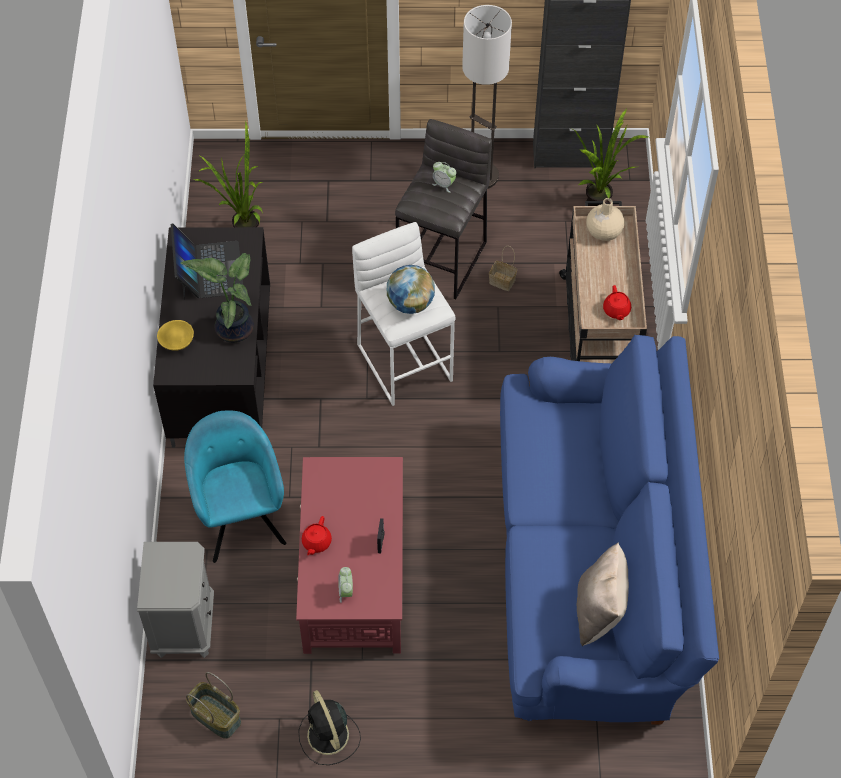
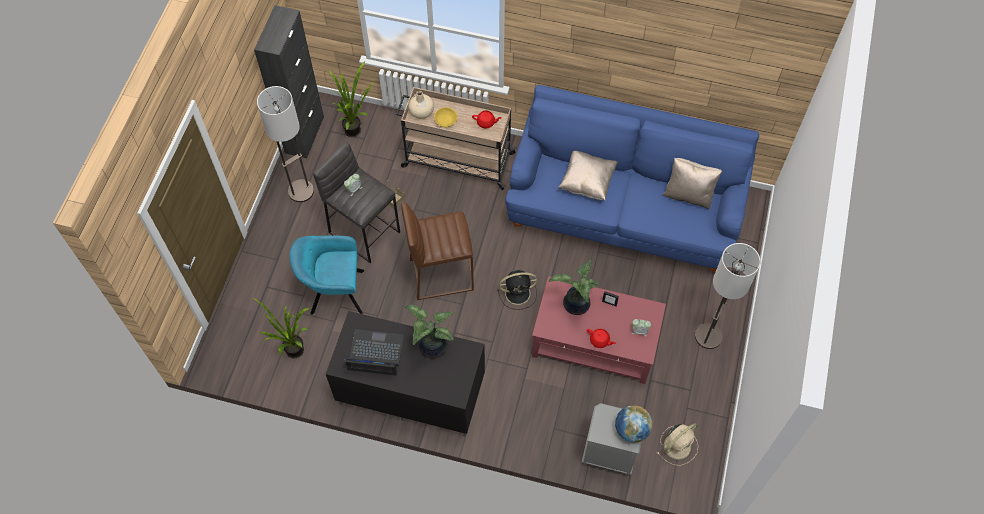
camera: 75 degrees left, 5 degrees up
(177, 342) = (432, 386): yellow bowl -> yellow bowl (446, 121)
(216, 716) = (678, 445): basket -> beige fan
(240, 516) = (533, 402): turquoise armchair -> turquoise armchair (334, 292)
(329, 737) = (705, 381): black fan -> black fan (519, 293)
(364, 500) = (575, 305): none -> potted plant
(405, 361) = (440, 274): white stool -> brown stool
(406, 729) = (708, 336): none -> floor lamp
(410, 303) = (448, 232): globe -> globe (631, 430)
(571, 468) = (587, 182): none -> beige pillow

